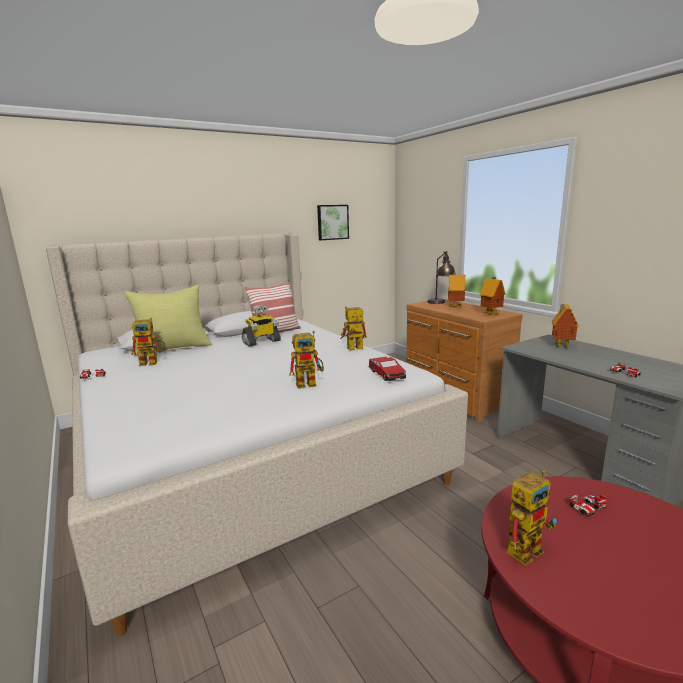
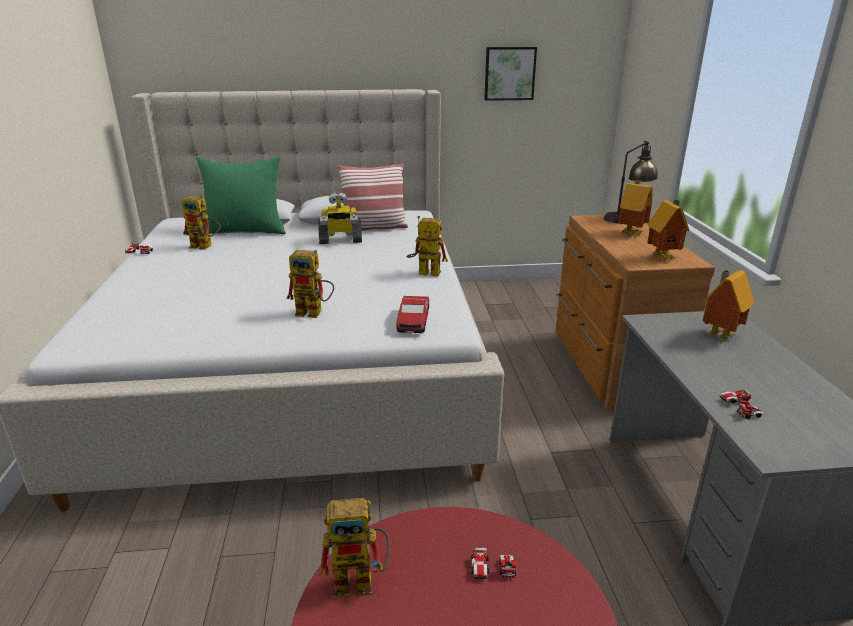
camera: 25 degrees right, 10 degrees up
(173, 348) = (245, 230): yellow pillow -> green pillow

